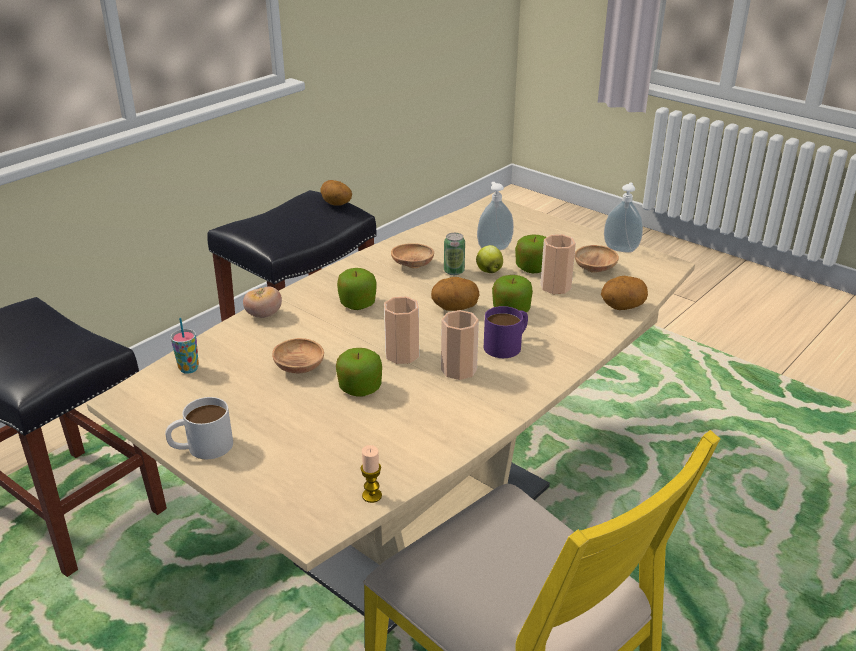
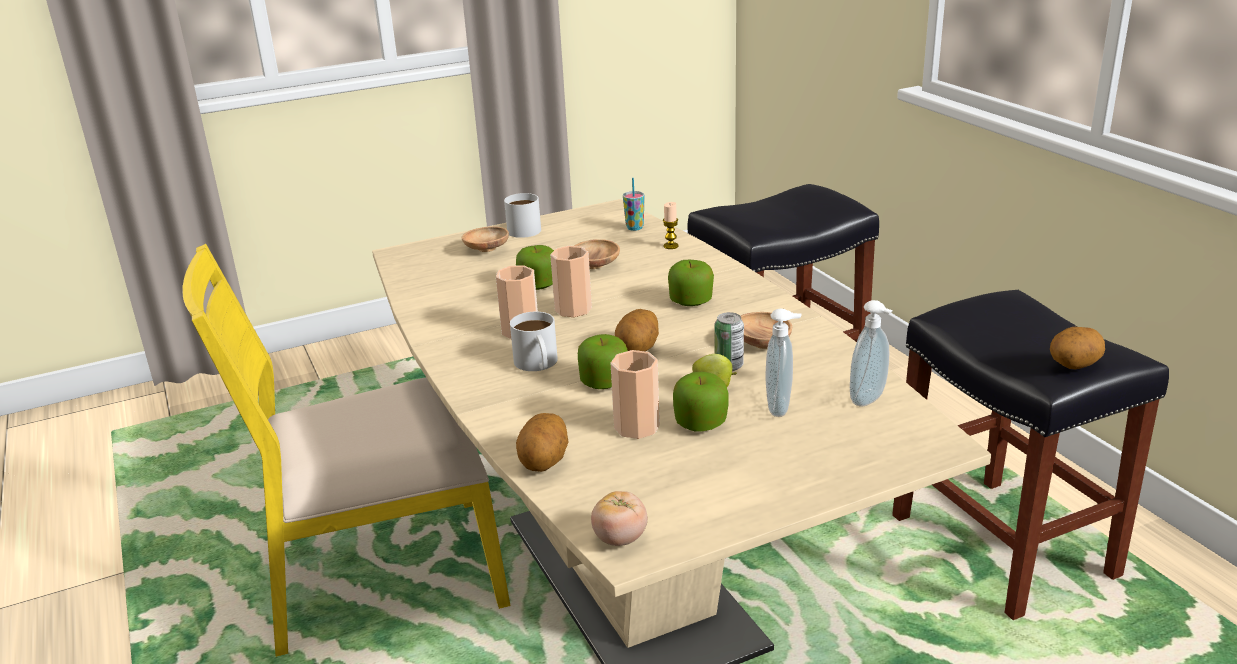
camera: 115 degrees right, 5 degrees down
(264, 315) = (702, 258): tomato -> tomato (620, 539)
(372, 495) = (404, 274): candle -> candle (671, 246)
(507, 344) = (538, 364): purple mug -> white mug
(595, 269) = (663, 474): brown bowl -> brown bowl (486, 250)
(621, 249) = (713, 522): soap dispenser -> soap dispenser (870, 400)

